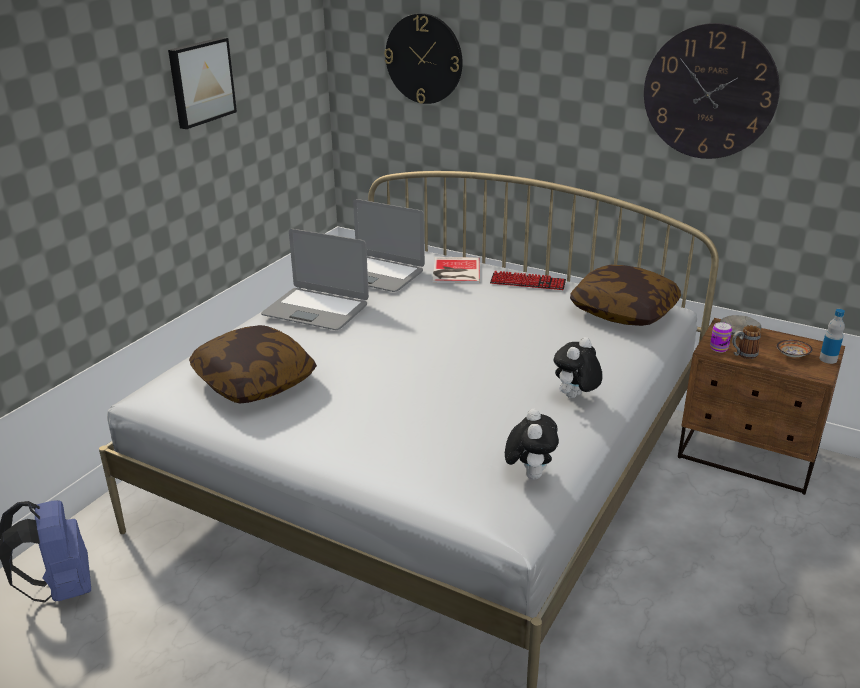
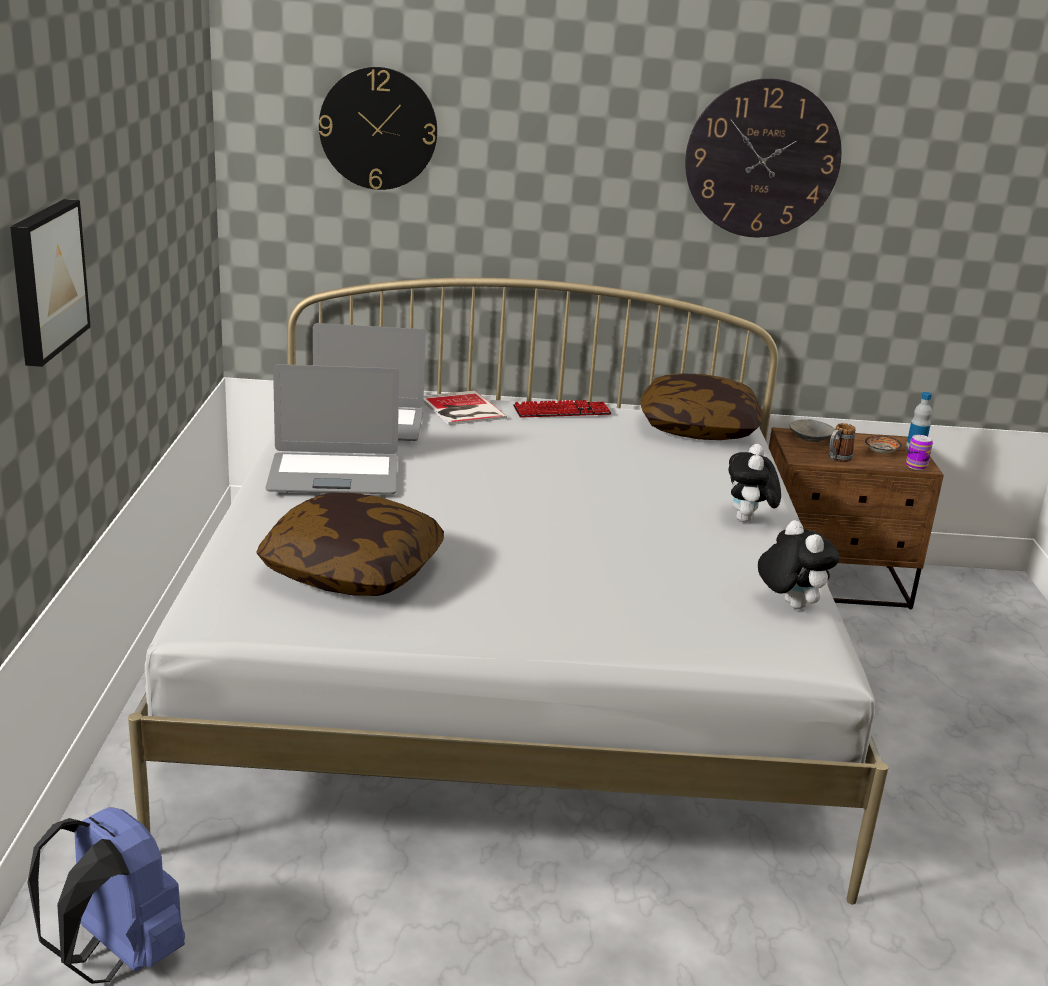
camera: 30 degrees left, 5 degrees down
(200, 82) = (133, 153): picture -> picture (45, 279)
(718, 348) = (808, 456): can -> can (916, 466)

